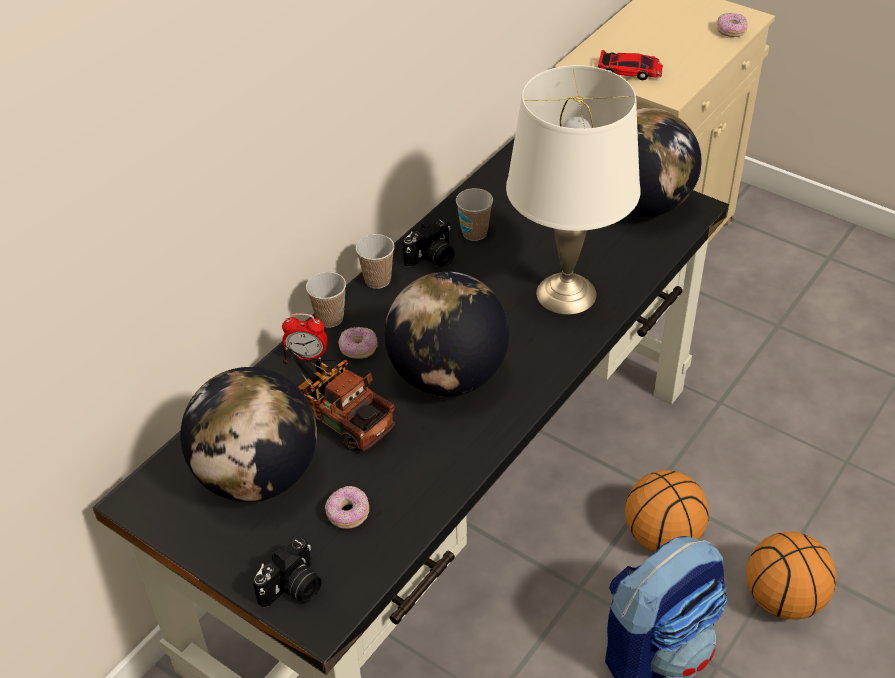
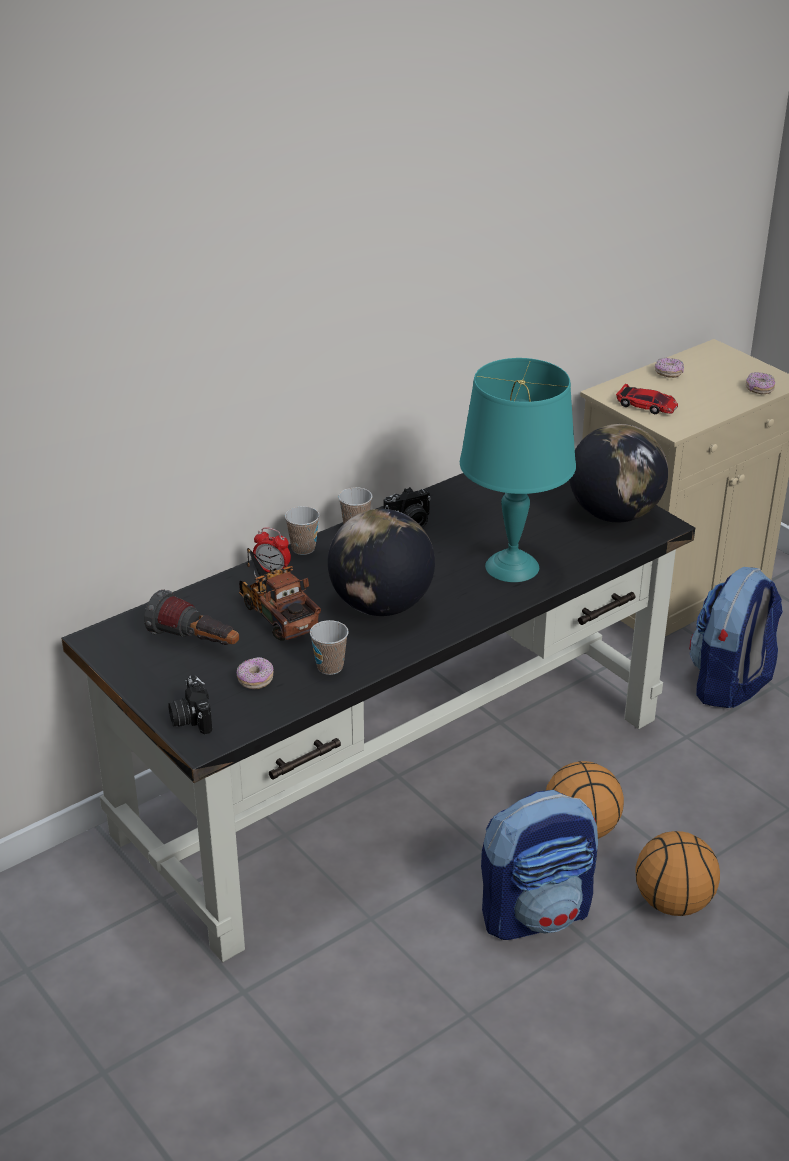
camera: 15 degrees right, 10 degrees down
(257, 476) = (196, 642): globe -> flashlight
(293, 589) = (190, 718): camera -> camera turned 105 degrees clockwise
(358, 349) = (316, 574): donut -> donut (668, 374)
(474, 233) = (455, 510): cup -> cup (330, 667)
(565, 293) = (511, 566): white table lamp -> turquoise table lamp
(736, 333) = (729, 684): none -> backpack

